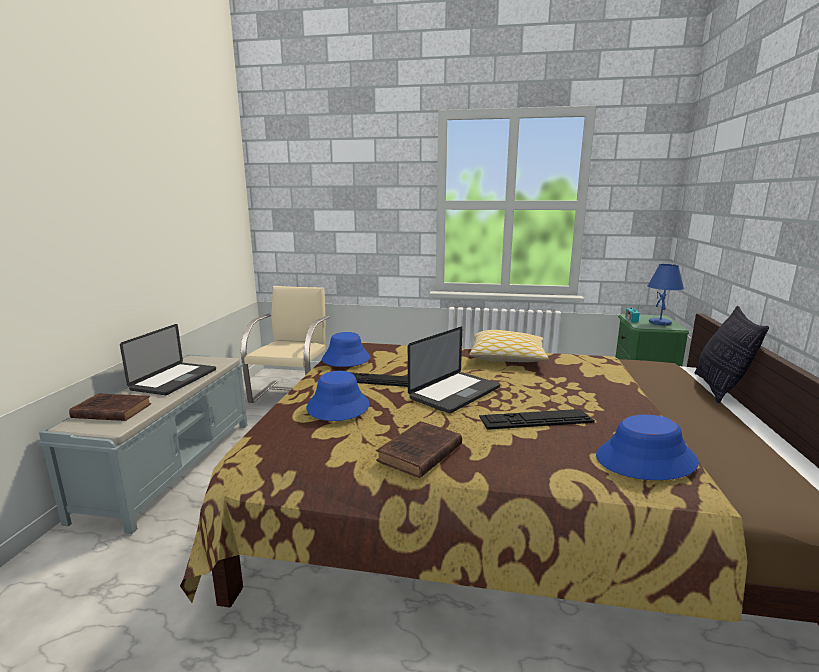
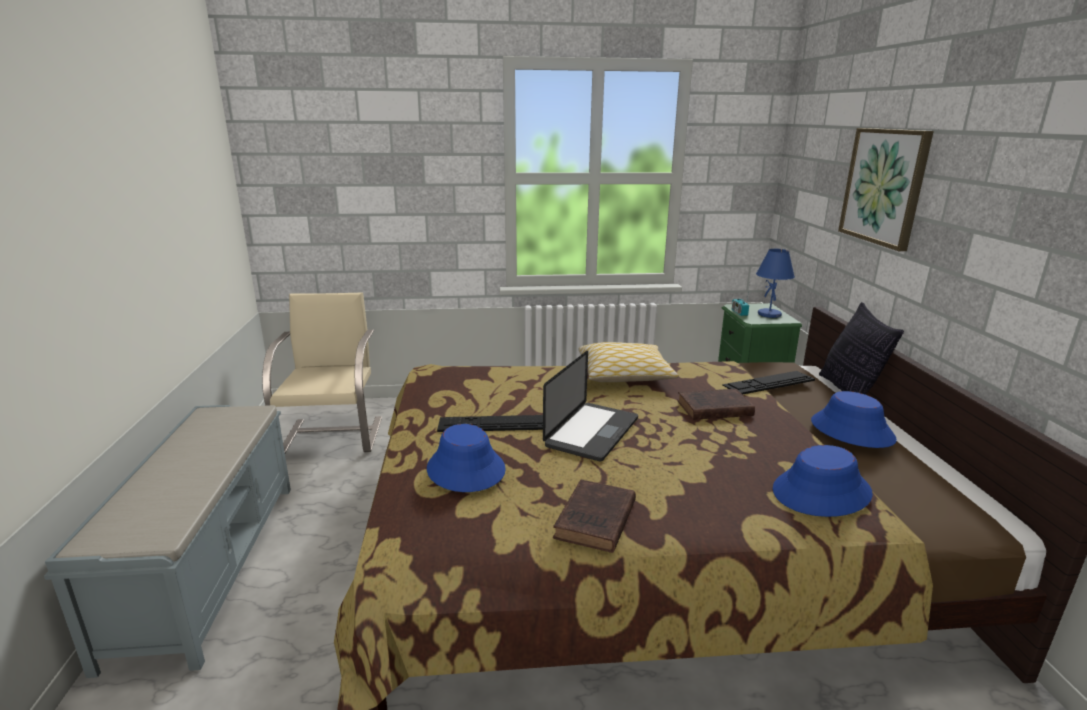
camera: 15 degrees left, 5 degrees up
(110, 411) = (137, 512): brown book -> brown book (712, 409)
(174, 380) = (203, 450): laptop -> none
(346, 359) = (434, 396): blue hat -> blue hat (851, 430)
(535, 419) = (695, 457): keyboard -> keyboard (769, 382)
(758, 196) = (884, 186): none -> picture

